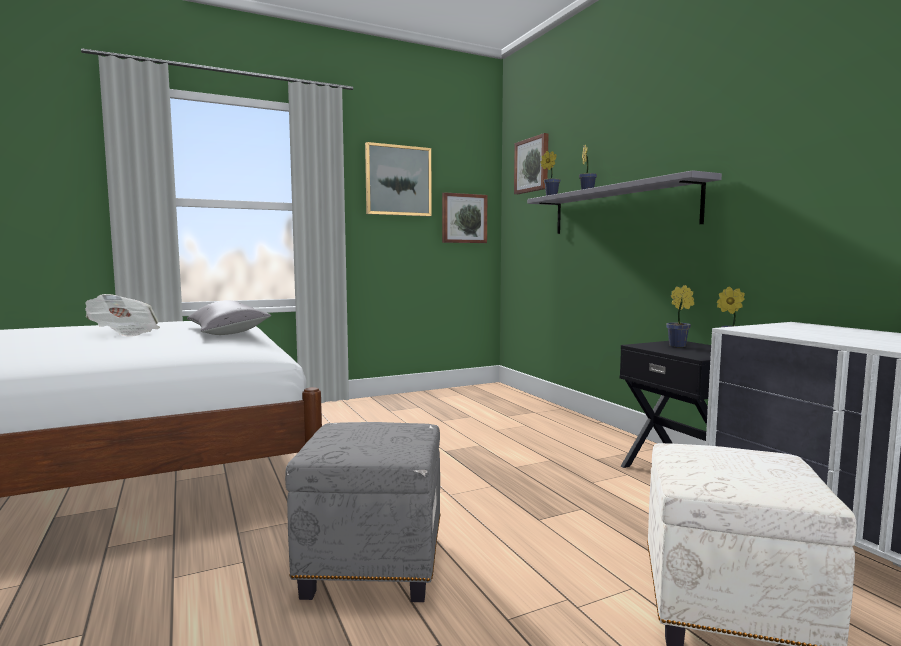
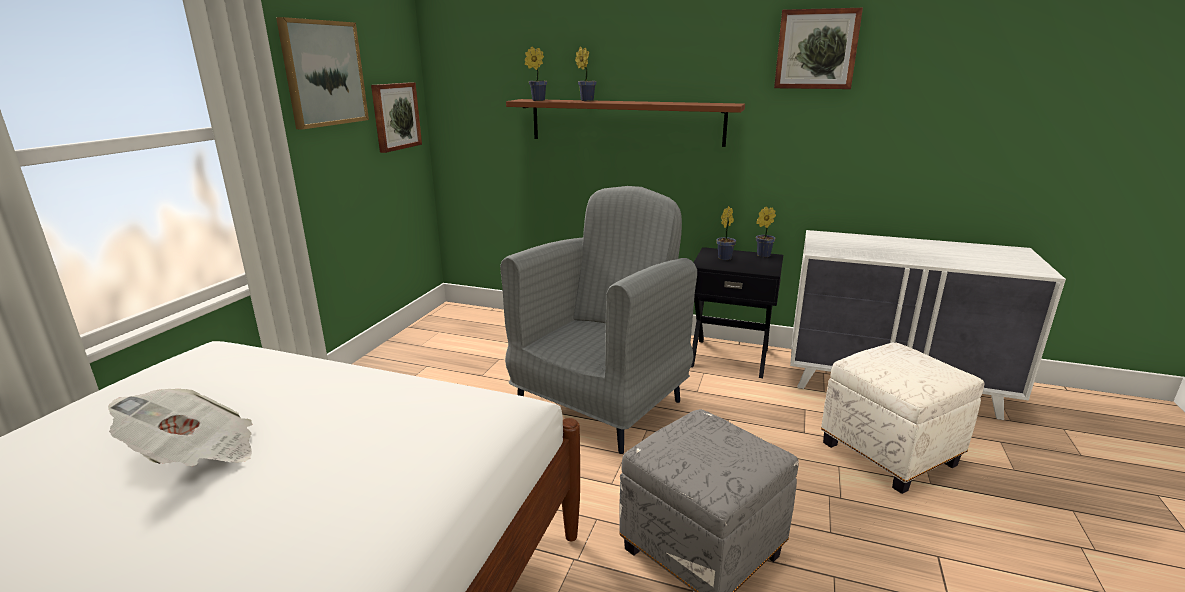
camera: 45 degrees left, 15 degrees up
(226, 331) = (337, 384): grey pillow -> none
(490, 460) = (601, 404): none -> grey armchair
(532, 165) = (482, 51): picture -> picture (816, 49)
(619, 209) = (625, 122): grey shelf -> brown shelf

